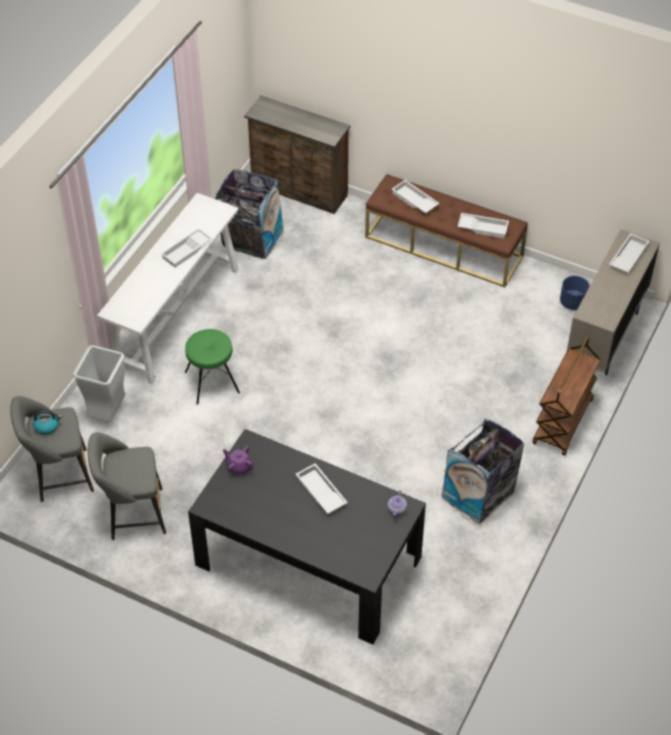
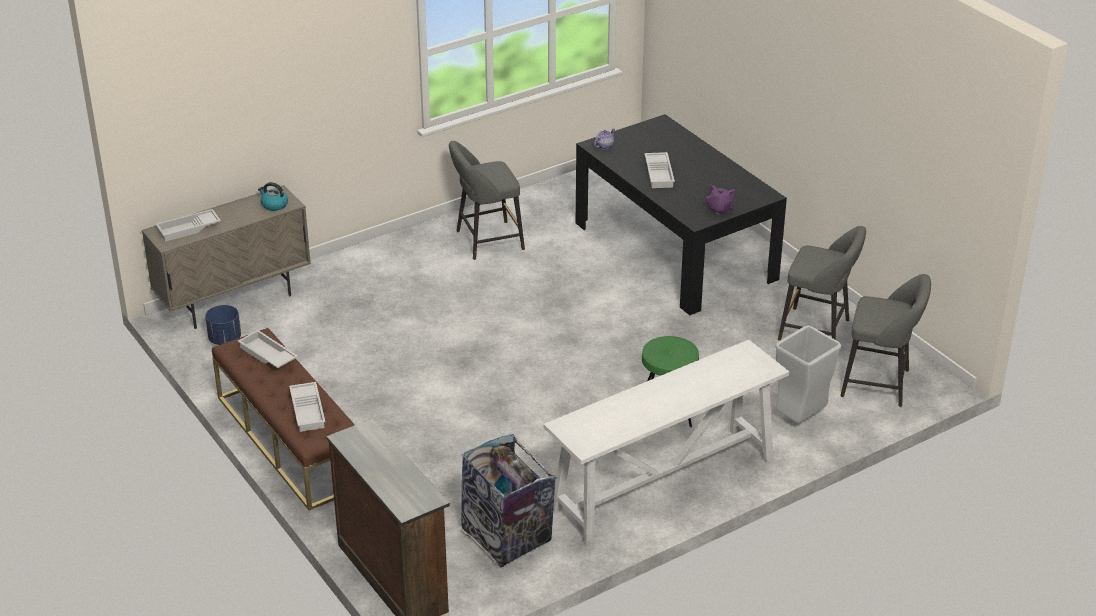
camera: 150 degrees left, 15 degrees down
(47, 426) = (889, 316): kettle -> kettle (274, 205)
(187, 251) = (642, 398): white tray -> none
(478, 494) = (486, 241): trash can -> grey stool
(563, 422) = (355, 259): brown cart -> none

